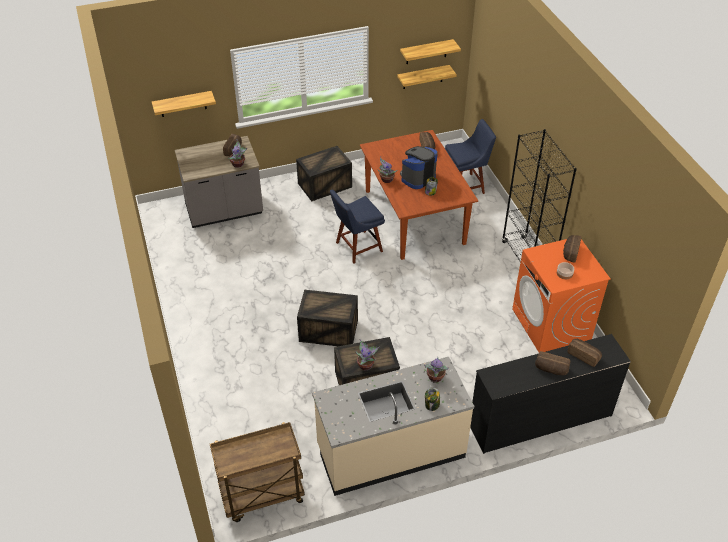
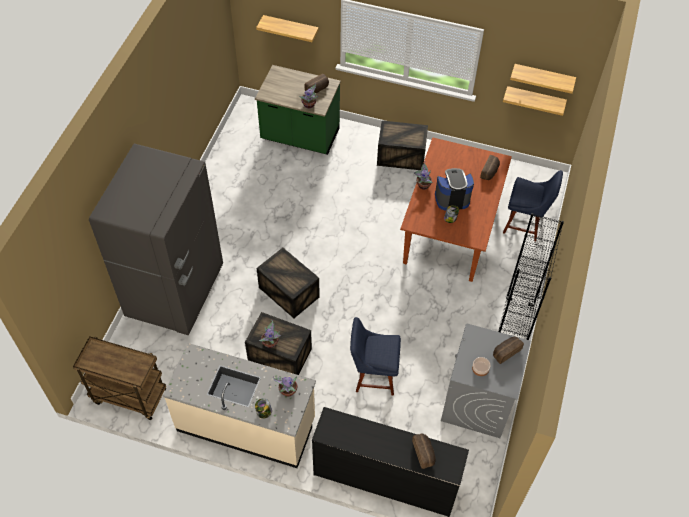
camera: 35 degrees right, 10 degrees up
(224, 211) = (300, 136): grey counter -> green counter
(226, 386) = (176, 292): none -> grey fridge
(357, 248) = (376, 231): blue chair -> blue chair (373, 375)
(551, 324) = (477, 402): orange washing machine -> grey washing machine
(551, 369) = (384, 447): bread -> none

